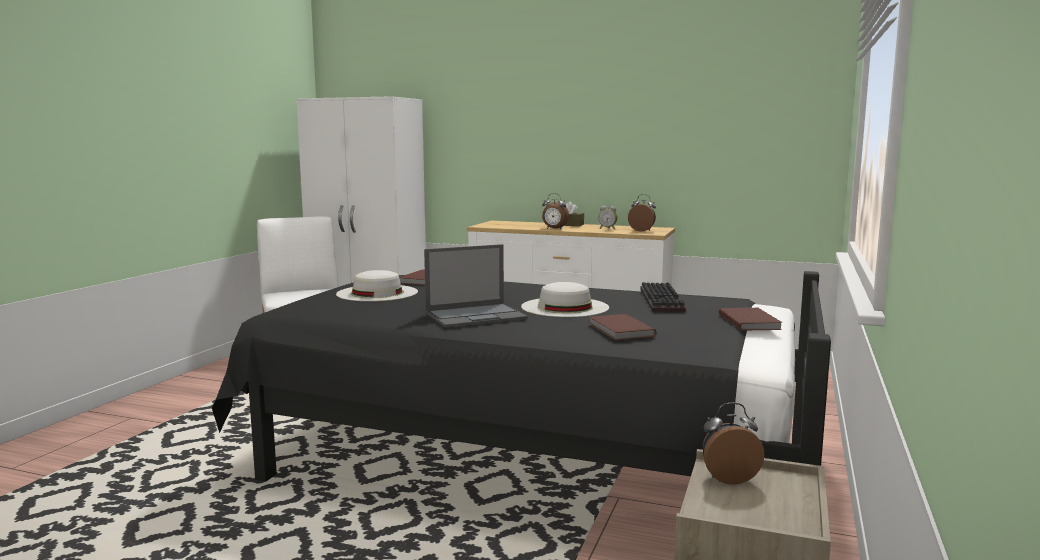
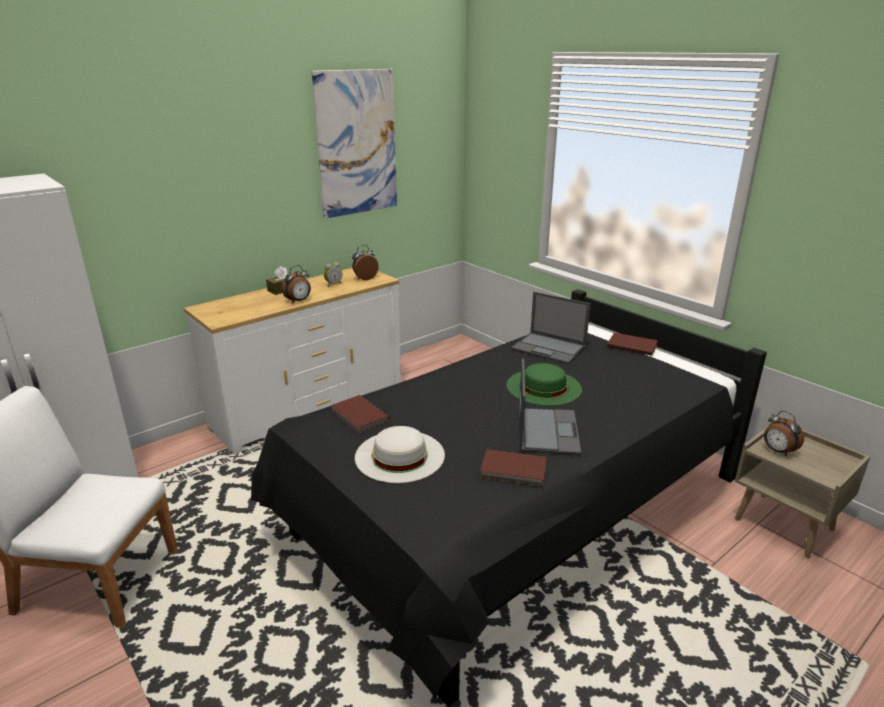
camera: 60 degrees left, 15 degrees up
(565, 307) = (543, 387): white hat -> green hat
(619, 330) = (631, 390): brown book -> brown book (514, 470)
(663, 300) = (549, 348): keyboard -> laptop
(686, 98) = (357, 143): none -> picture
(728, 478) = (777, 451): alarm clock -> alarm clock turned 60 degrees counterclockwise

